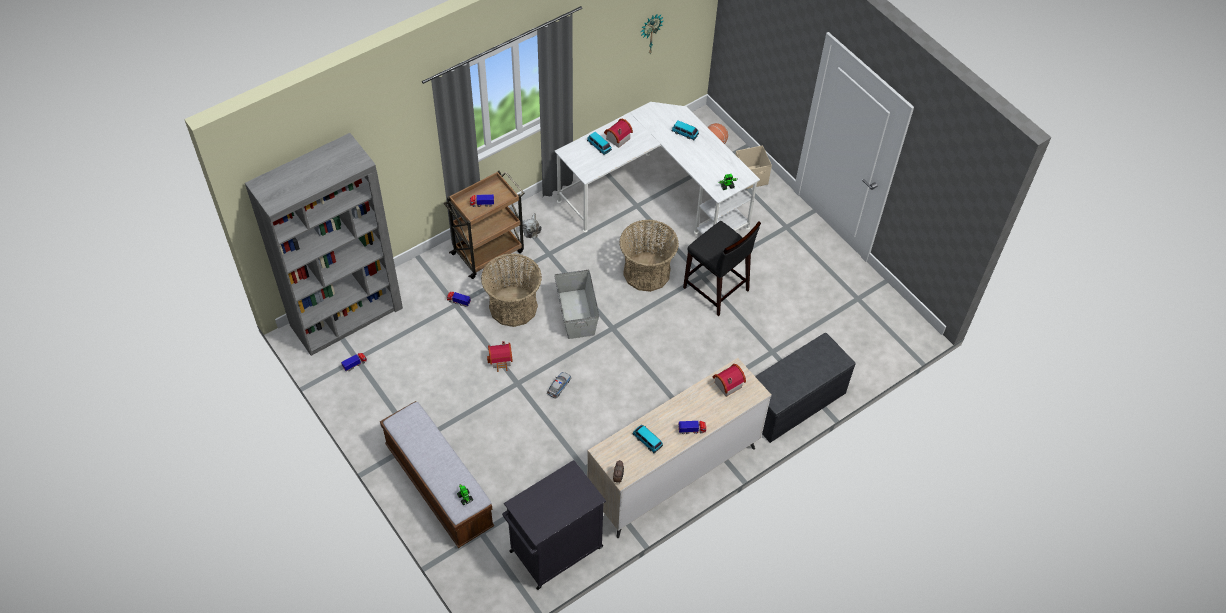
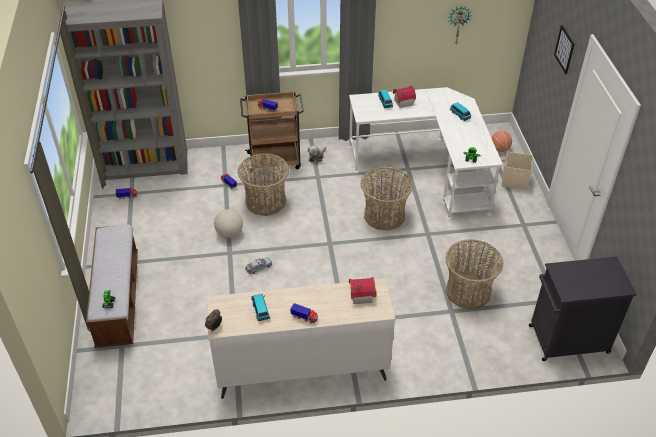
camera: 30 degrees right, 10 degrees down
(501, 361) = (229, 233): toy house -> globe
(554, 551) = (165, 385): black cabinet -> black cabinet (567, 340)
(577, 313) = (309, 223): grey storage box -> none
(716, 289) = (433, 247): black stool -> none
(775, 323) = (468, 291): none -> basket
(786, 41) = (564, 49): none -> picture
(793, 403) = (444, 358): grey bench -> none

